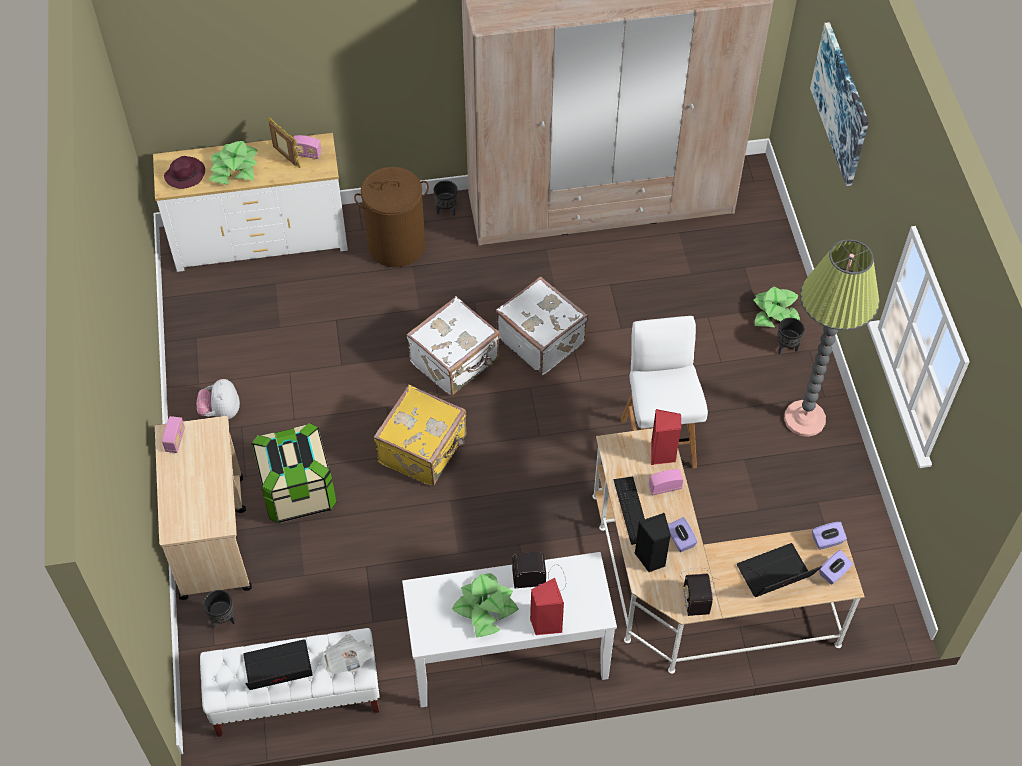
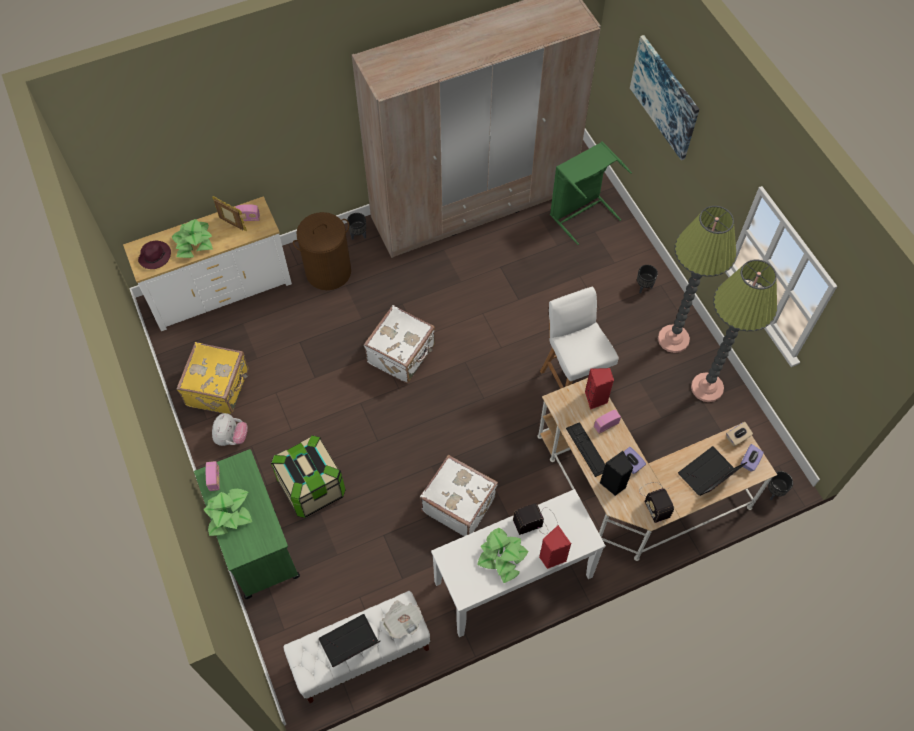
camera: 15 degrees left, 5 degrees up
(212, 536) = (255, 540): beige cart -> green cart
(221, 411) = (231, 437): plush toy -> plush toy turned 150 degrees counterclockwise
(223, 619) = (284, 607): black planter -> black planter (774, 492)
(424, 450) = (399, 431): yellow suitcase -> yellow suitcase (219, 388)
(541, 339) = (462, 322): white suitcase -> white suitcase (459, 503)
(734, 241) = (581, 213): none -> green laundry basket
(775, 312) = (627, 261): potted plant -> potted plant (229, 514)
(827, 541) = (737, 438): purple tissue box -> beige tissue box
(829, 487) = (707, 387): none -> floor lamp

